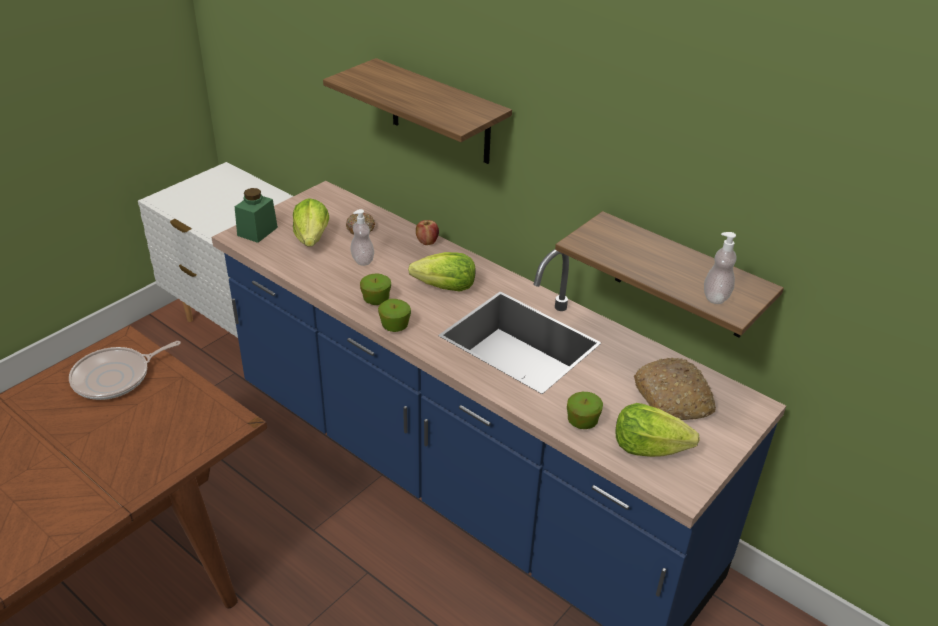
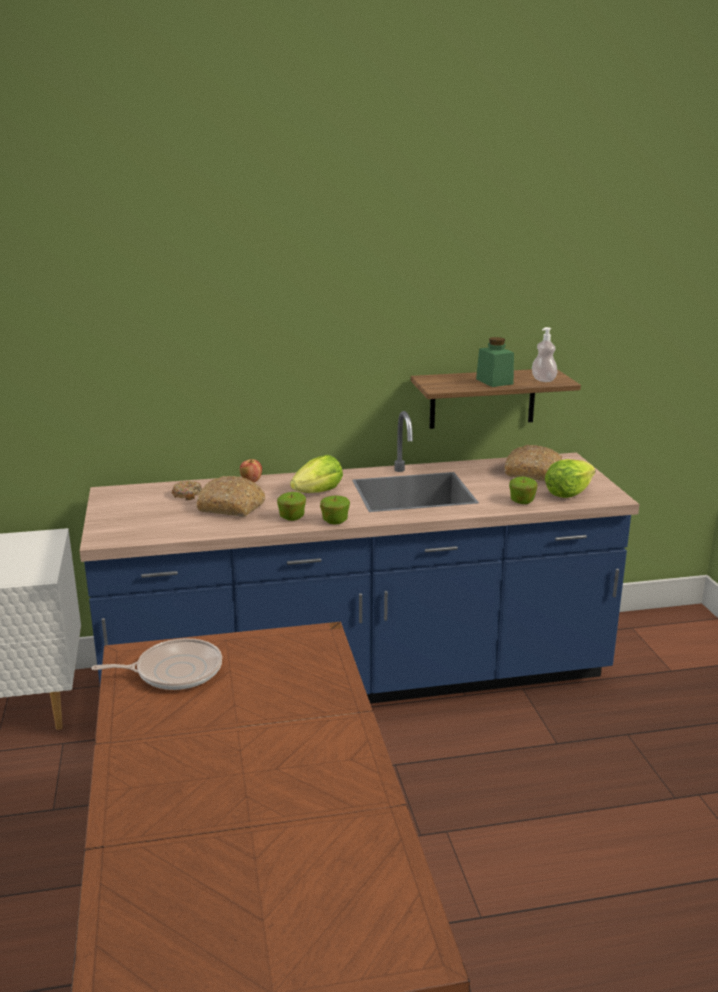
camera: 50 degrees left, 15 degrees down
(115, 377) = (174, 671): frying pan -> frying pan turned 105 degrees counterclockwise
(257, 231) = (112, 531): green jar -> green jar (494, 381)
(312, 238) = (166, 515): lettuce -> none
(362, 260) = (232, 507): soap dispenser -> bread
(440, 113) = (237, 356): shelf -> none

